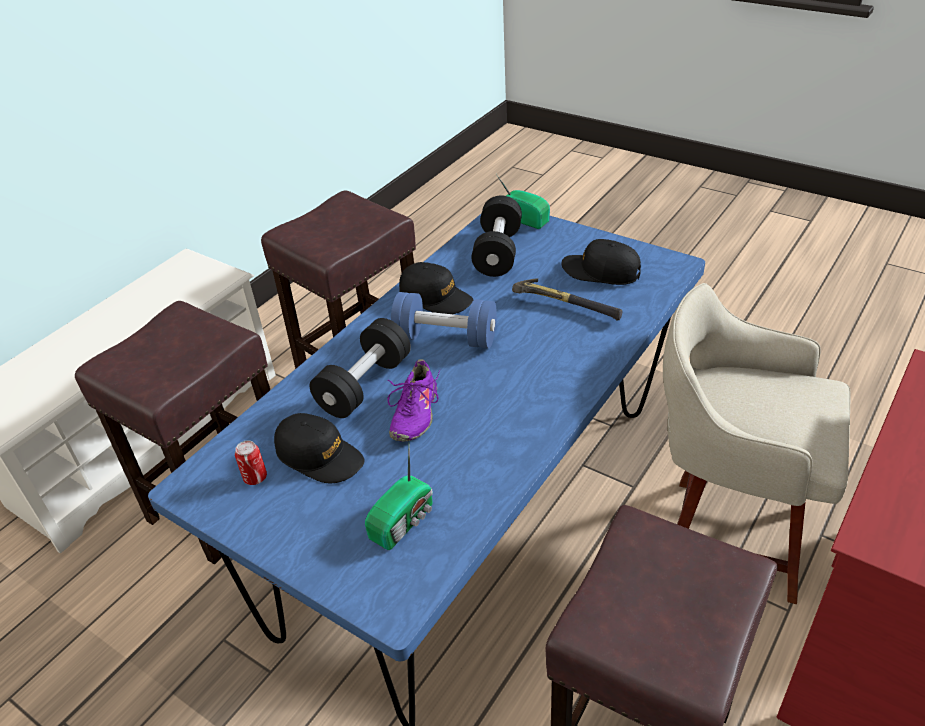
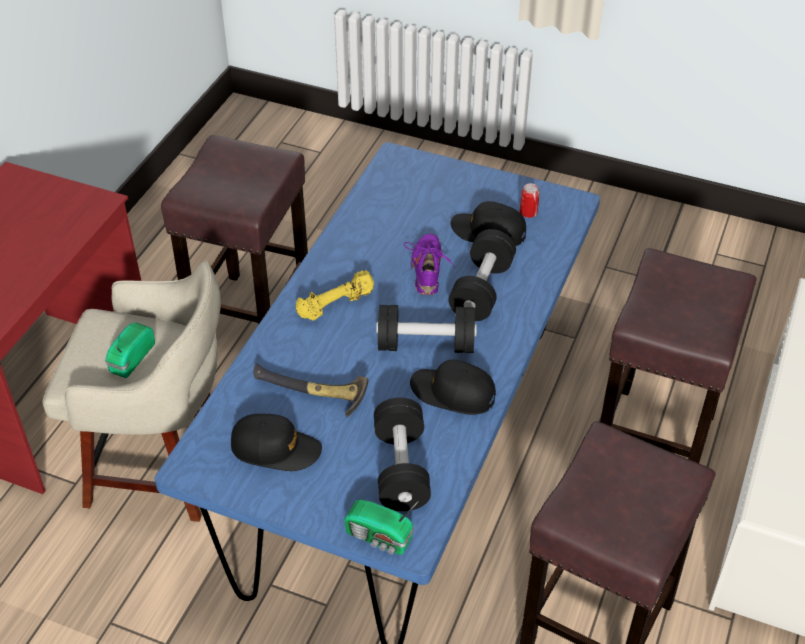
camera: 165 degrees right, 5 degrees up
(404, 521) = (407, 199): radio -> radio (130, 359)
(445, 338) = (426, 344): blue dumbbell -> black dumbbell
(530, 384) = (336, 305): none -> yellow dumbbell

